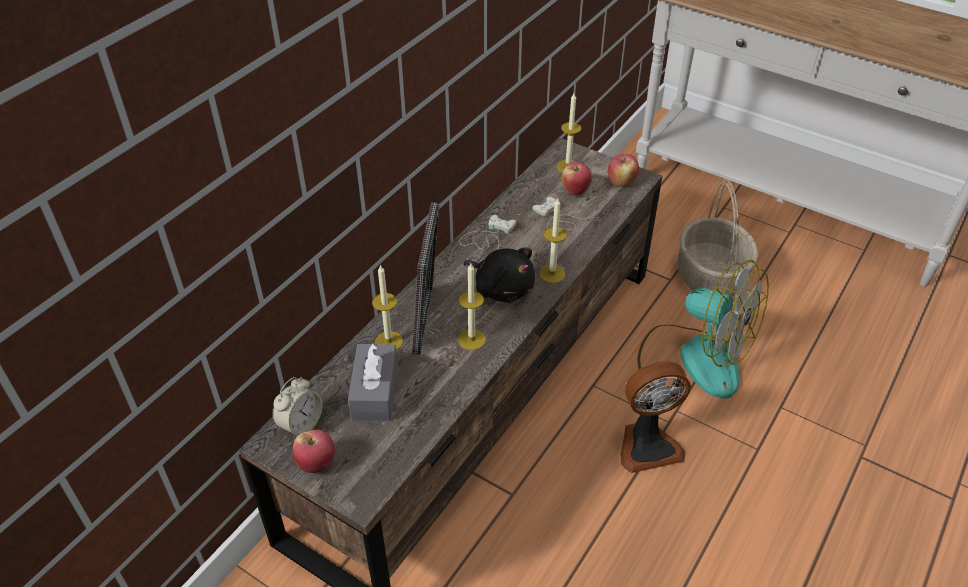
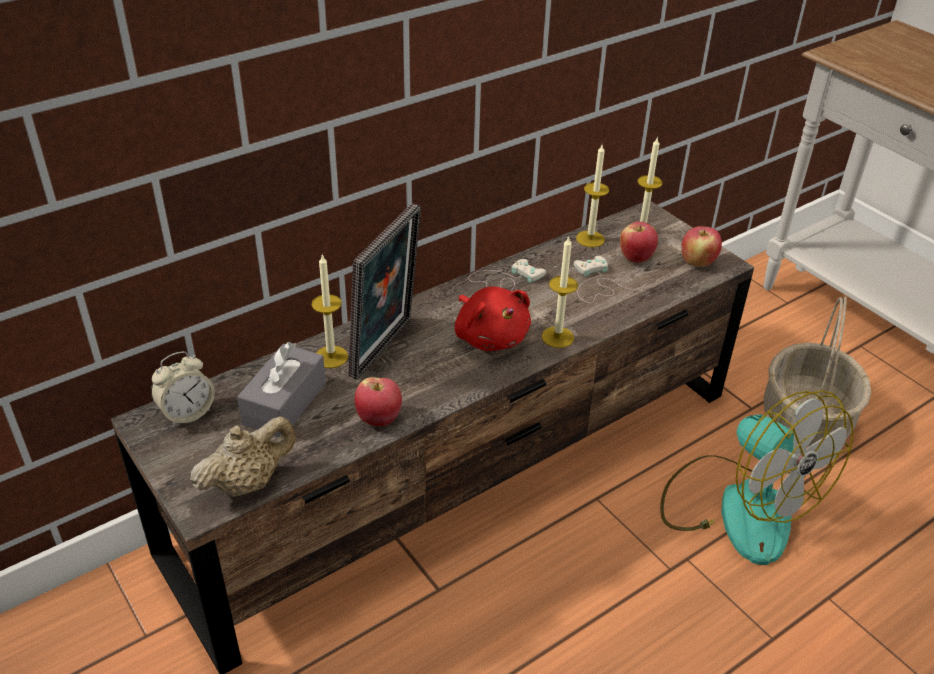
camera: 20 degrees right, 5 degrees down
(317, 463) = (178, 457): apple -> apple (379, 419)
(385, 465) = (248, 482): none -> beige teapot
(471, 339) = (423, 380): candle -> candle (590, 239)
(502, 288) = (490, 336): black plush toy -> red plush toy
(647, 445) = (630, 587): fan -> none

